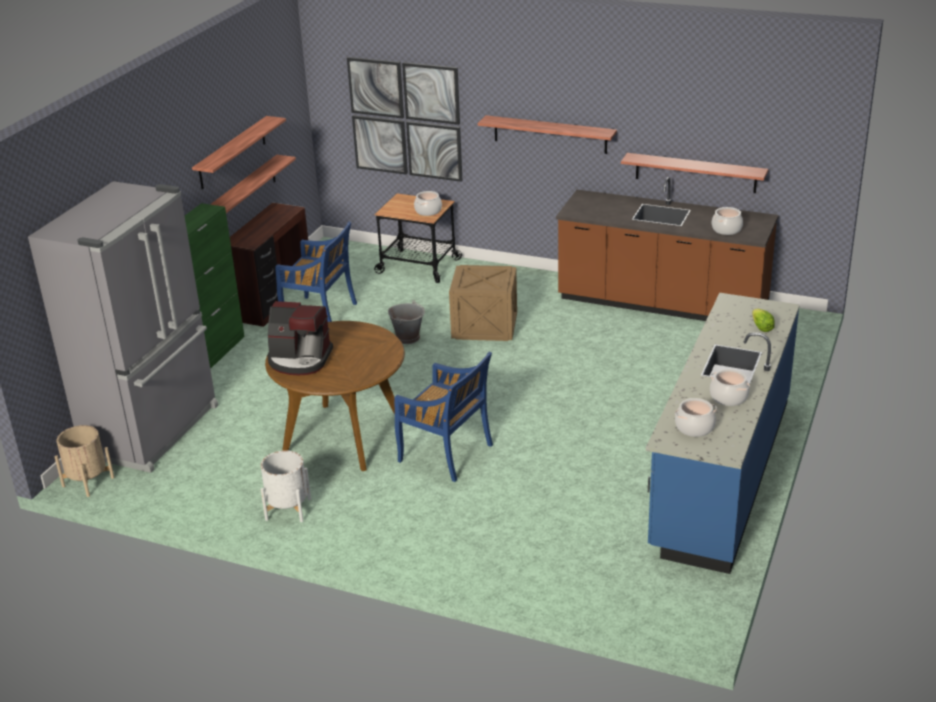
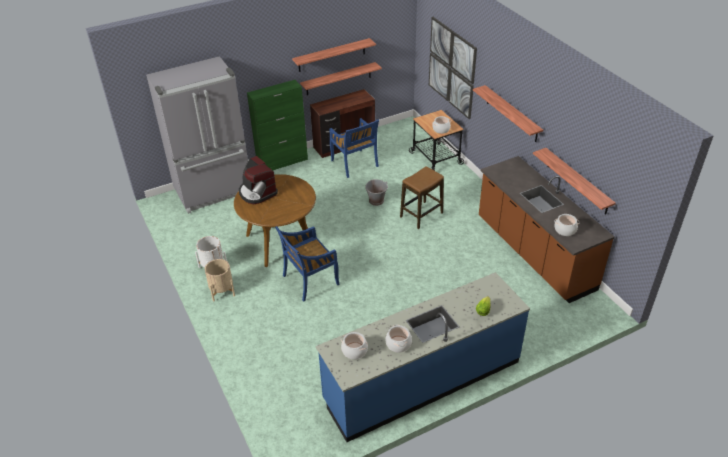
camera: 40 degrees right, 10 degrees up
(88, 482) = (163, 204): beige planter -> beige planter (222, 291)
(447, 454) = (310, 281): blue chair -> blue chair turned 75 degrees clockwise
(485, 327) = (421, 215): crate -> stool

